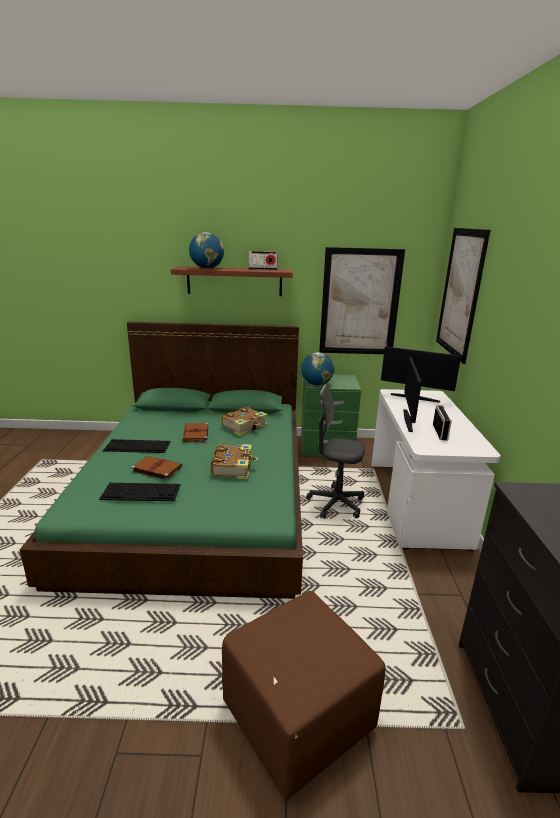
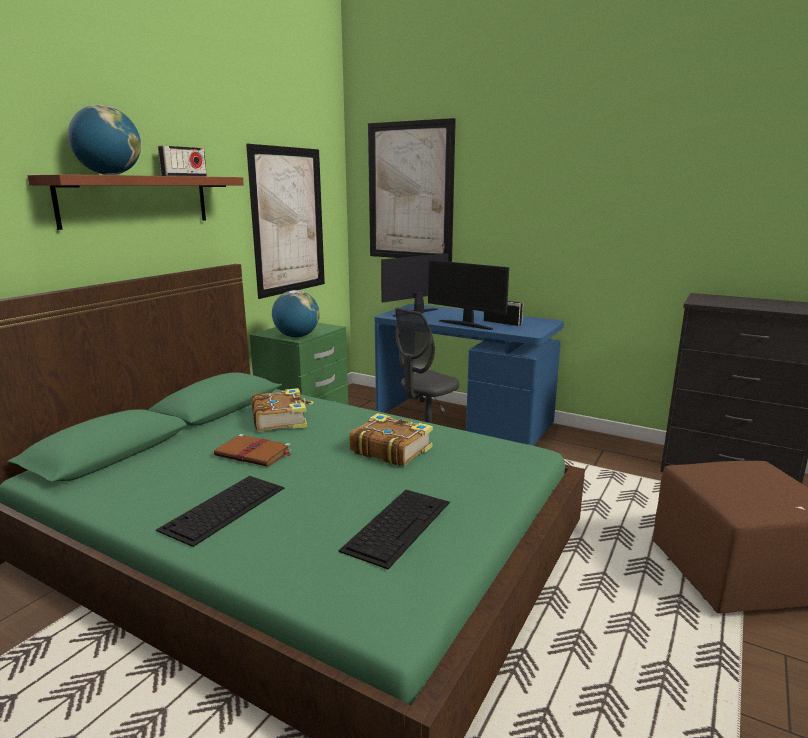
camera: 60 degrees left, 5 degrees down
(156, 469) = (335, 502): brown book -> none
(417, 503) = (464, 421): white desk -> blue desk

